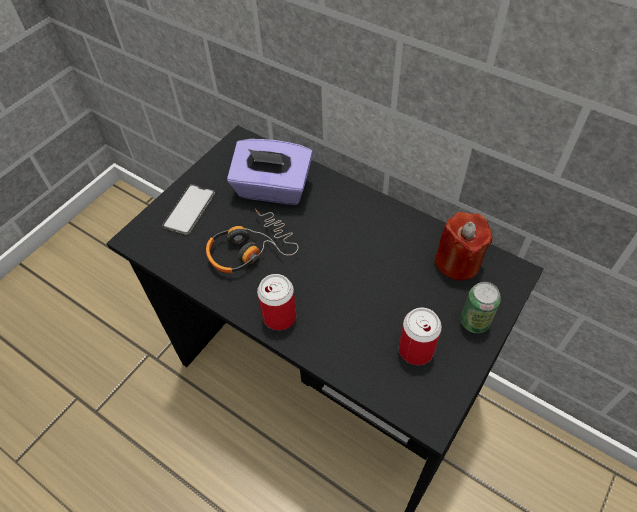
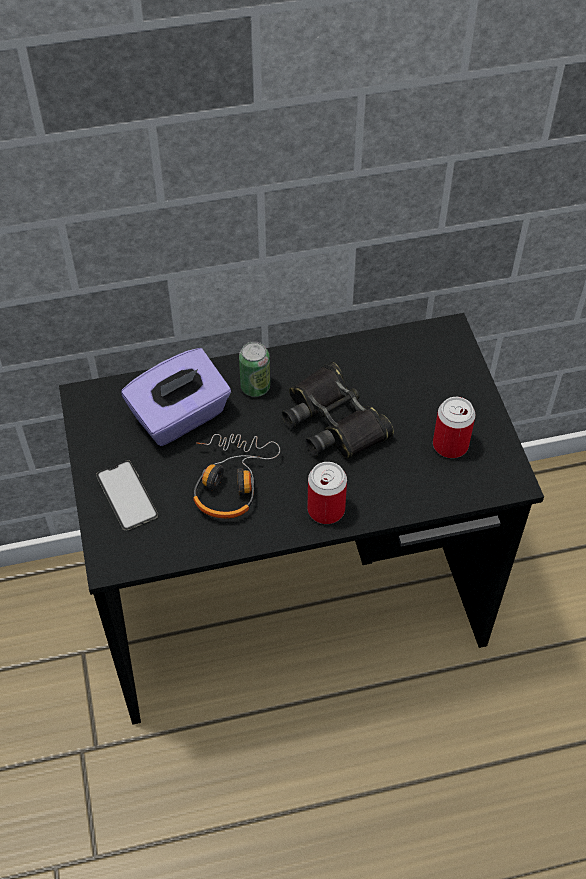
camera: 50 degrees left, 0 degrees up
(357, 265) = (334, 420): none -> black binoculars
(458, 262) = (402, 356): red candle -> none
(474, 322) = (464, 391): can -> can (255, 387)

